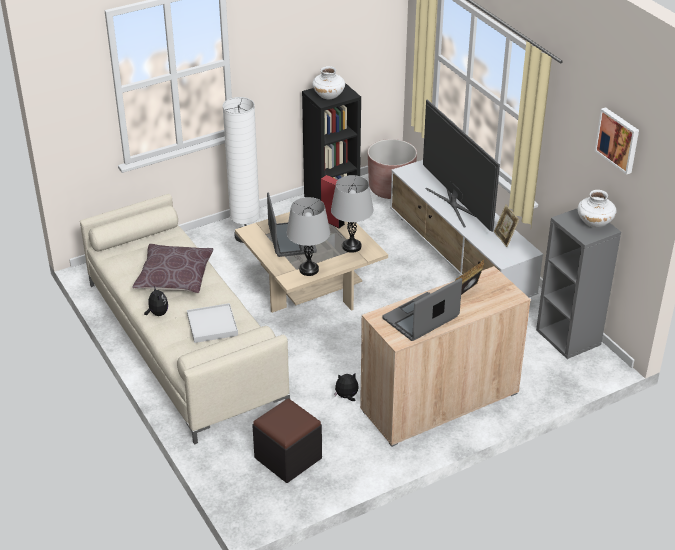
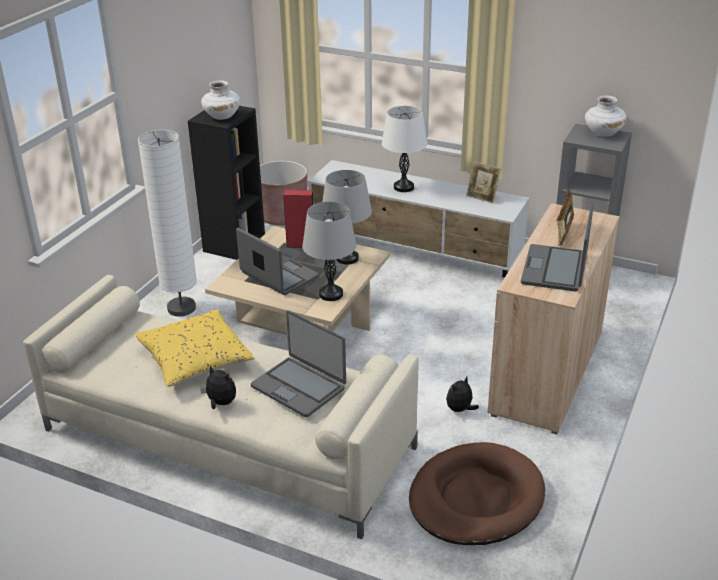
camera: 35 degrees left, 5 degrees down
(174, 278) = (195, 360): brown pillow -> yellow pillow
(212, 325) = (299, 387): white tray -> laptop
(288, 458) = (475, 498): black ottoman -> brown dog bed
(455, 204) = (403, 187): television -> white table lamp
(618, 140) = (615, 34): picture -> none

